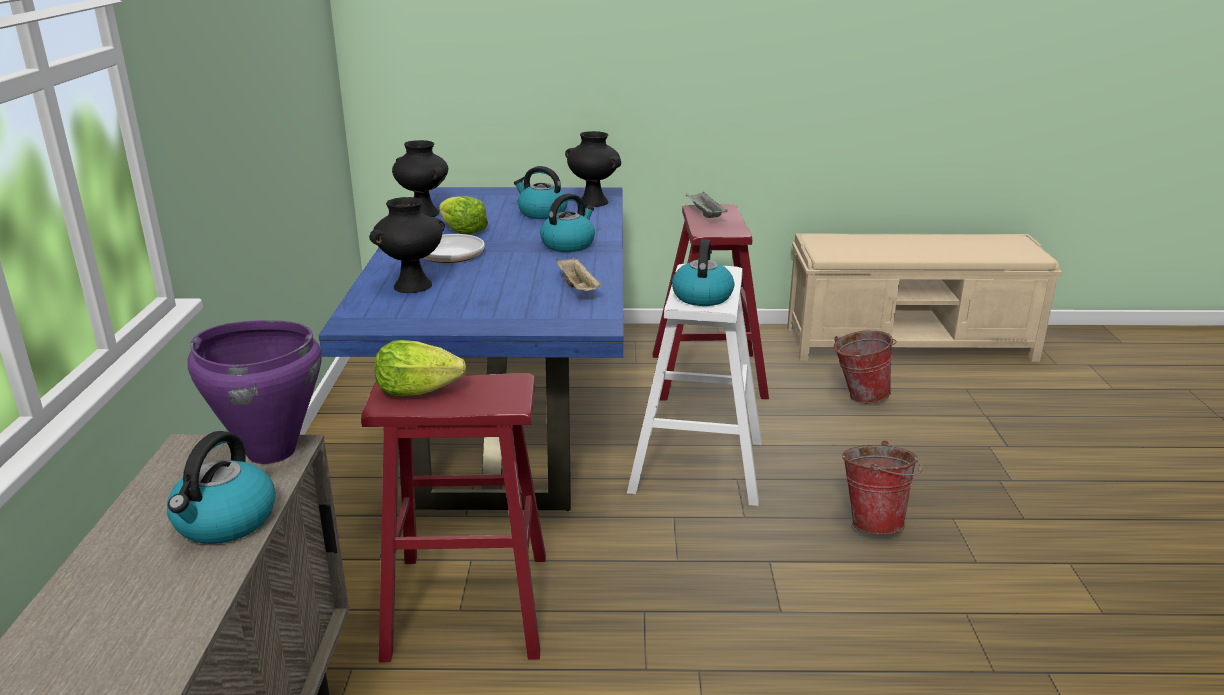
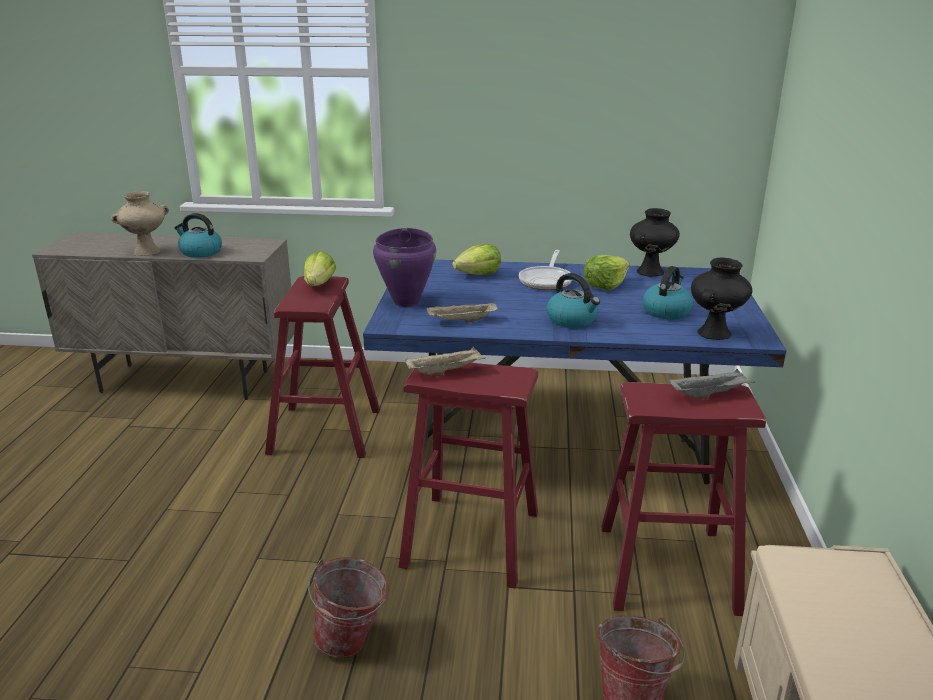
camera: 95 degrees right, 0 degrees up
(185, 608) = (146, 252): none -> beige vase
(271, 451) = (254, 254): purple cooking pot -> purple cooking pot (407, 302)
(413, 285) = (478, 274): black vase -> lettuce
(697, 466) = (471, 538): white stool -> red stool
(702, 296) = (446, 371): kettle -> beige tray

